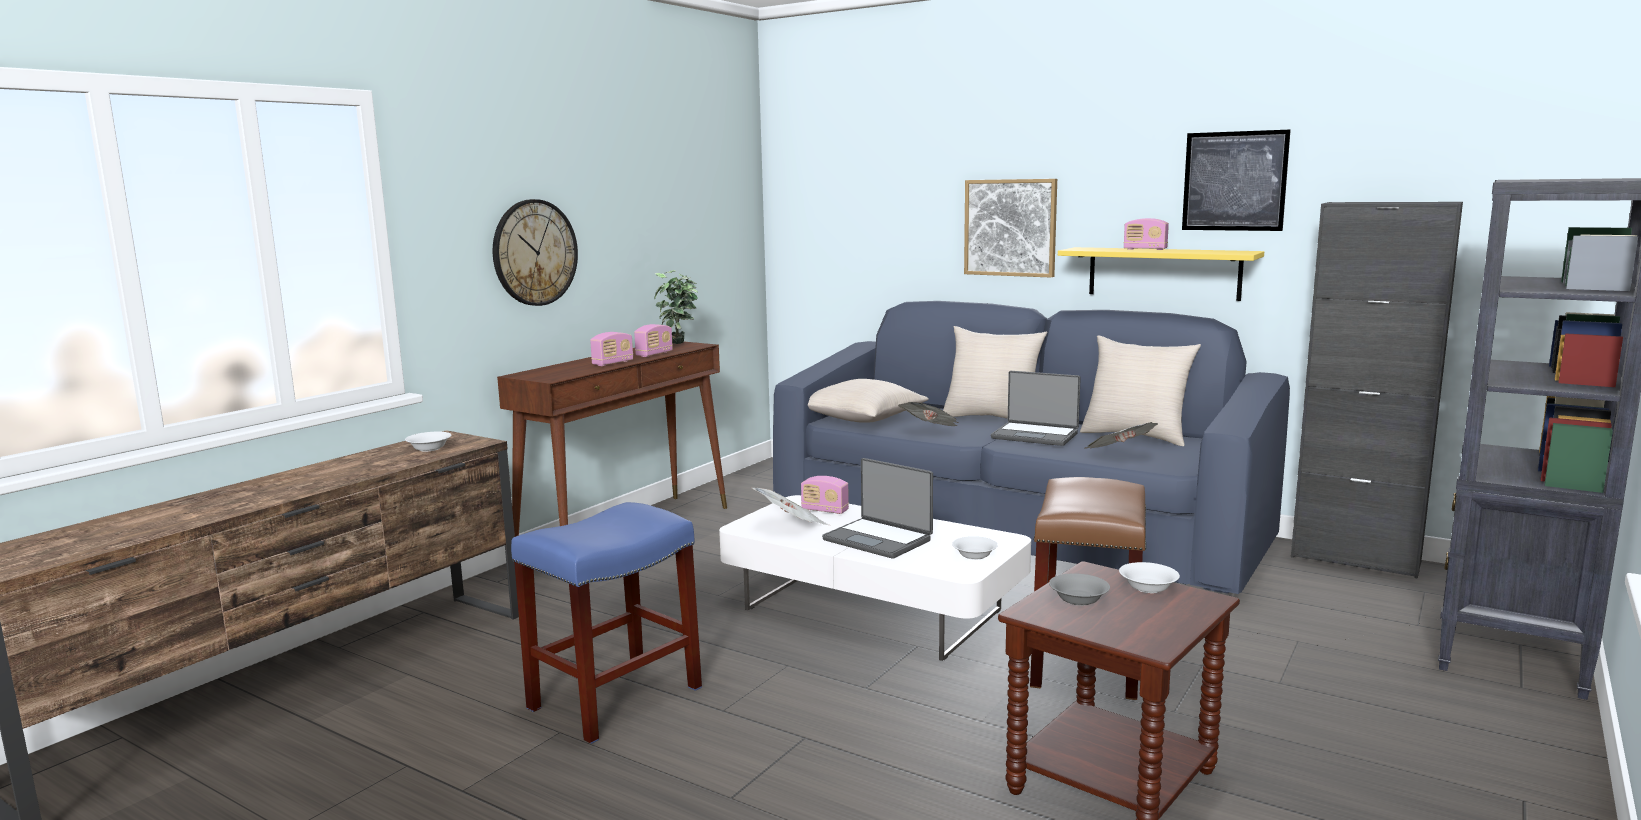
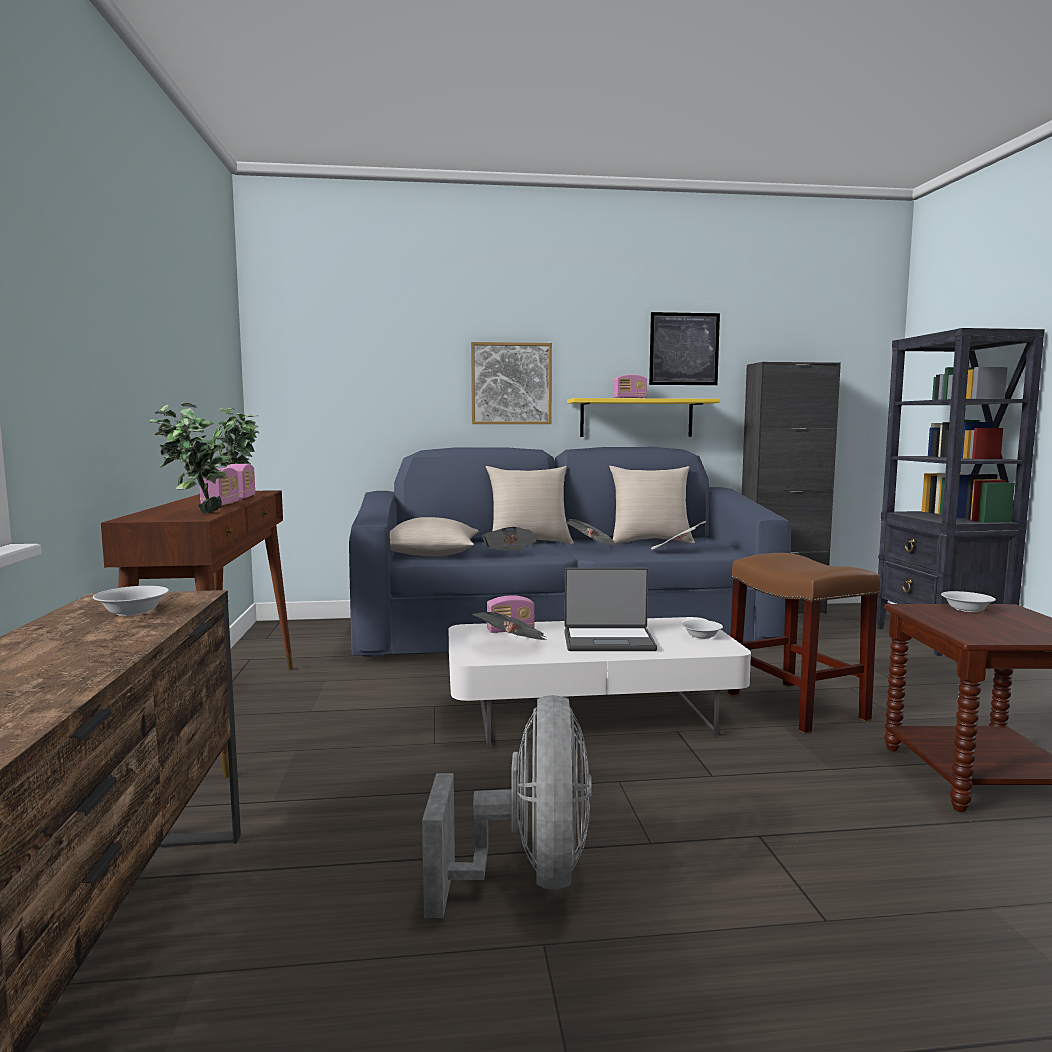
camera: 40 degrees left, 5 degrees down
(534, 252) = (115, 364): wall clock -> none
(567, 373) = (195, 513): none -> potted plant
(616, 697) = (528, 876): blue stool -> grey fan
(1035, 435) = (594, 548): laptop -> newspaper
(1078, 600) = (966, 624): grey bowl -> none

